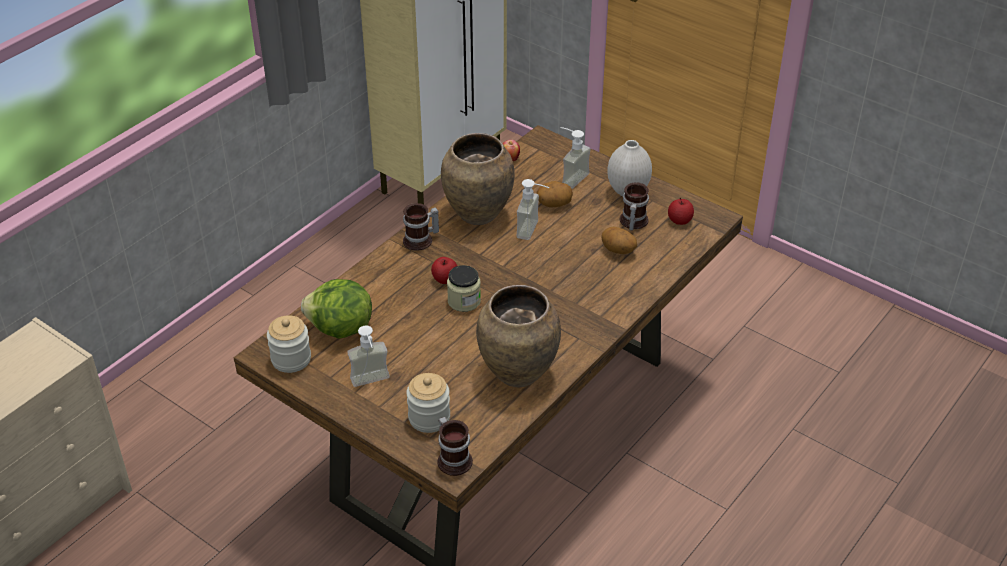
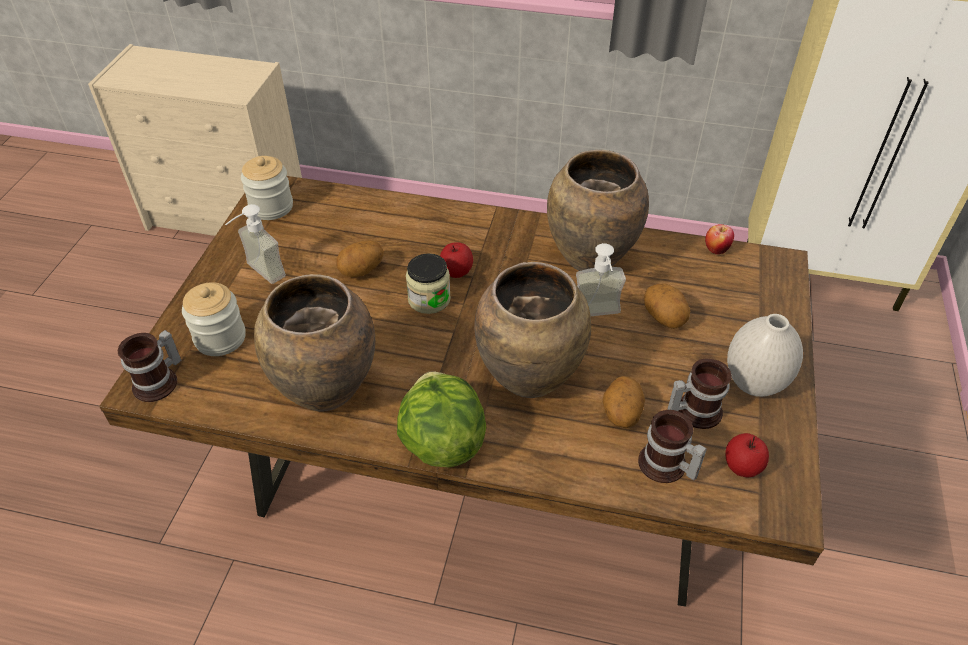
camera: 65 degrees right, 5 degrees up
(340, 329) = (331, 223): lettuce -> lettuce (441, 442)
(410, 327) = (362, 271): none -> potato
(421, 241) = (509, 230): mug -> mug (665, 467)
(567, 278) = (530, 379): none -> brown vase
(570, 177) = (731, 315): soap dispenser -> none

